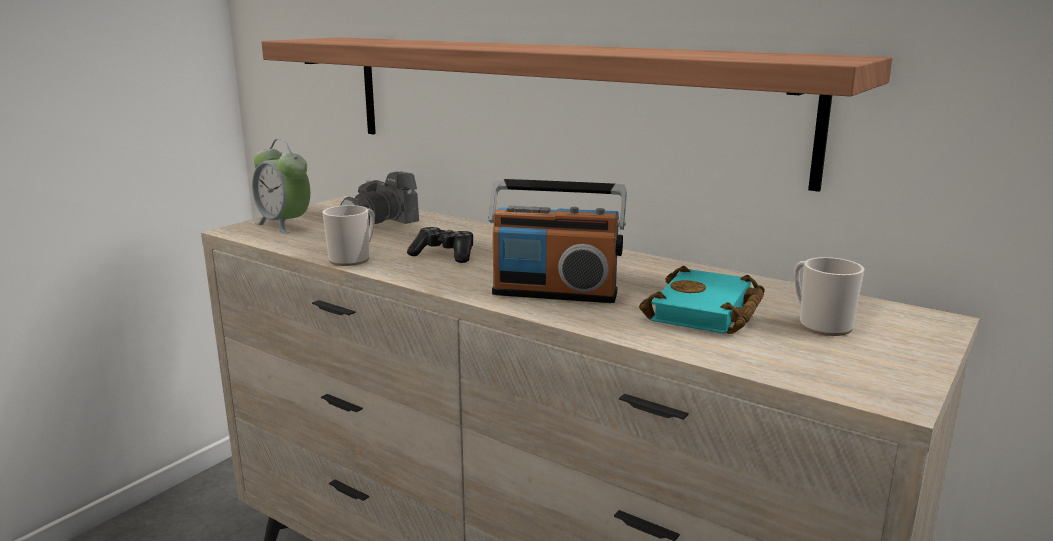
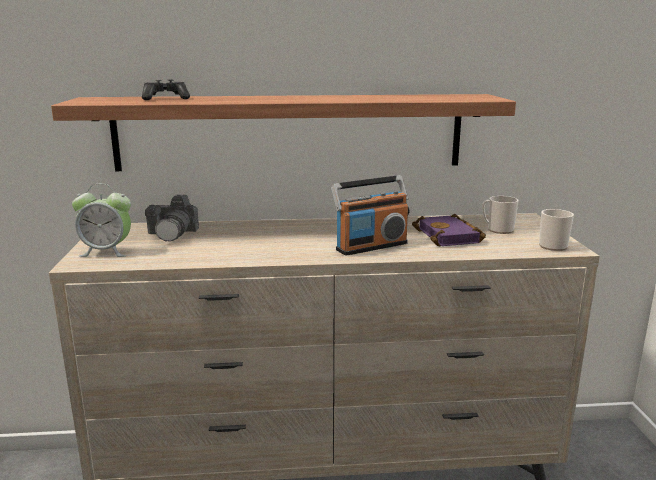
camera: 40 degrees left, 0 degrees up
(353, 258) = (217, 259): mug -> mug (552, 245)
(444, 255) = (266, 243): game controller -> game controller (166, 98)
(706, 312) = (450, 236): turquoise book -> purple book

